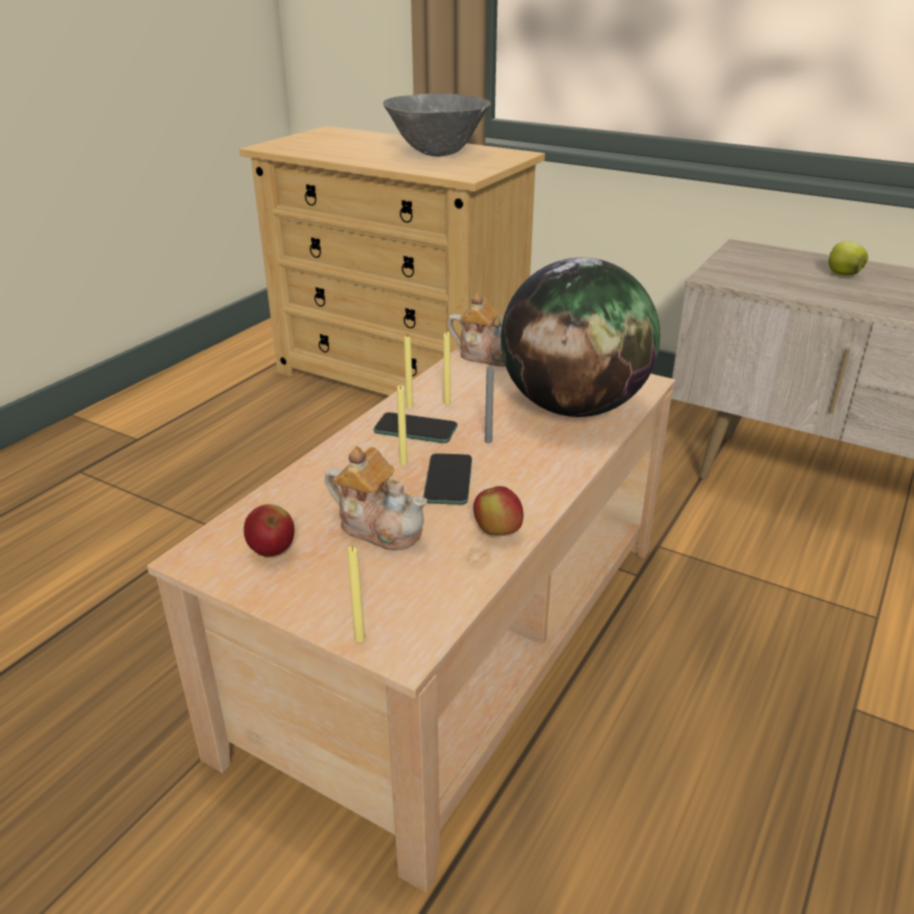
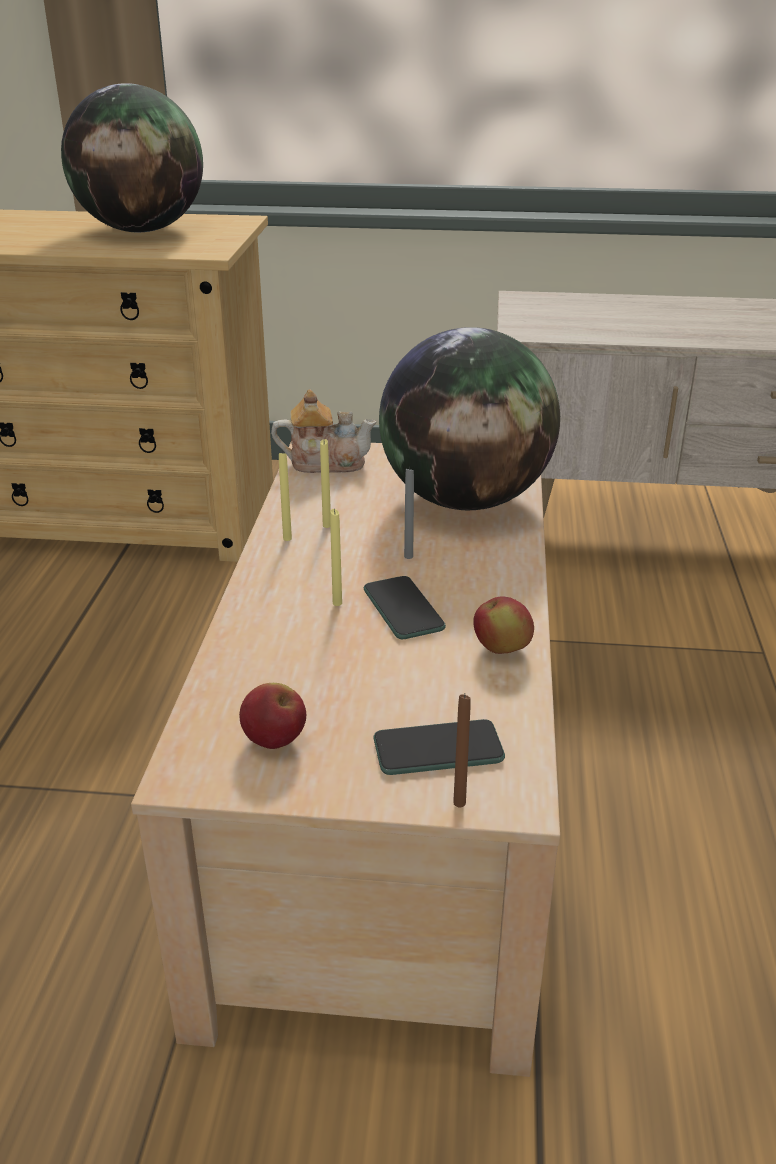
camera: 25 degrees left, 0 degrees up
(359, 638) = (459, 803): yellow candle -> brown candle
(379, 527) = (373, 679): teapot -> none
(415, 429) = (317, 562): phone -> phone (438, 749)
(437, 154) = (142, 230): grey bowl -> globe
(842, 274) = (636, 312): apple -> none

